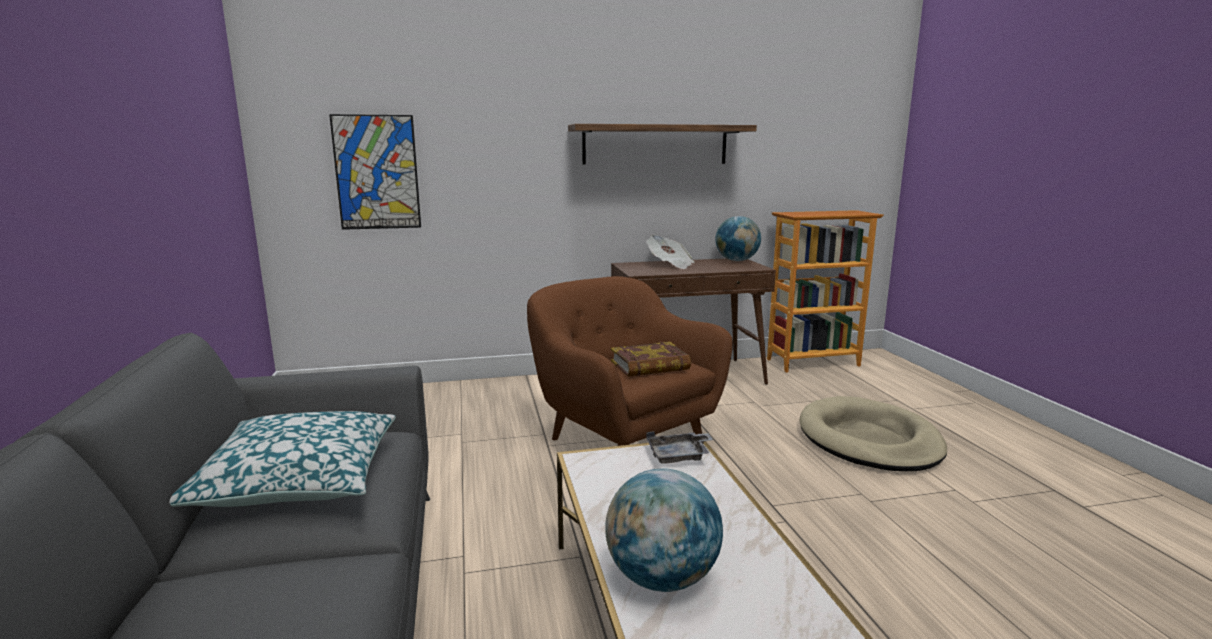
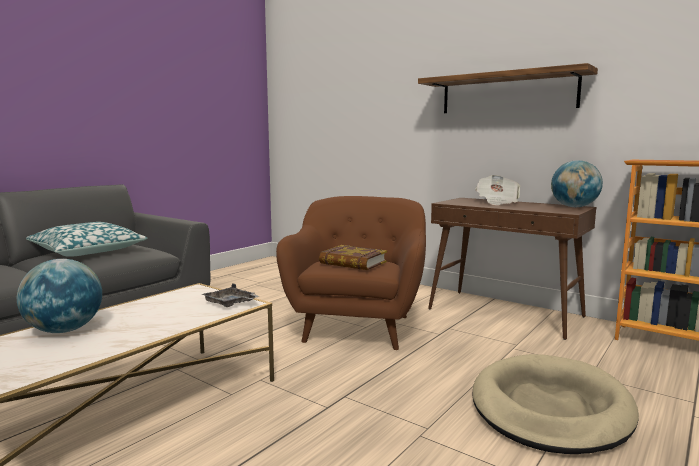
camera: 50 degrees right, 5 degrees down
(377, 172) = (321, 122): picture -> none

